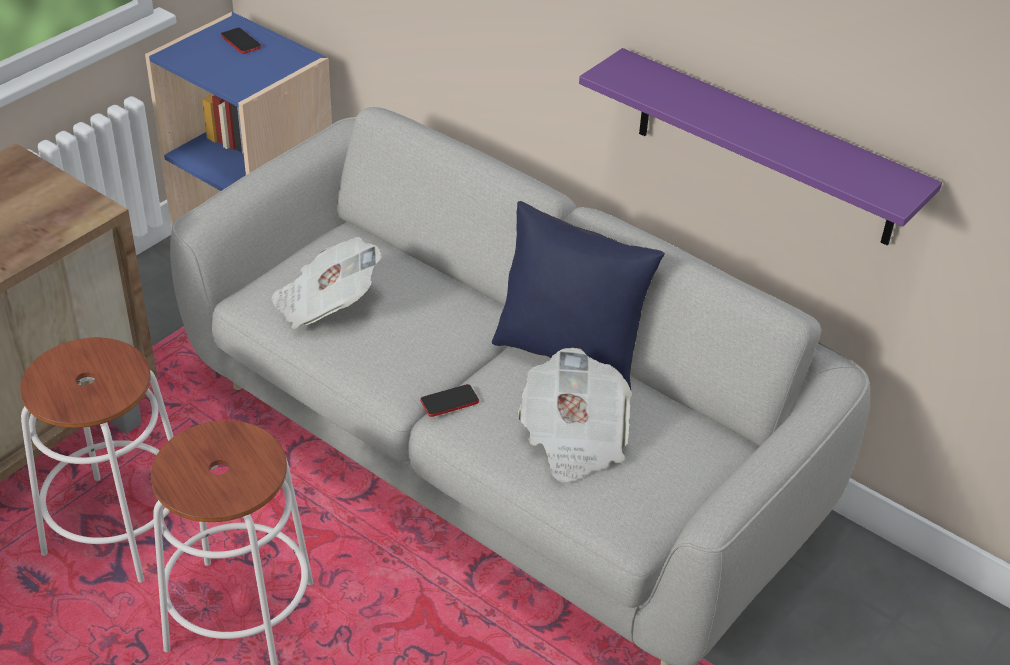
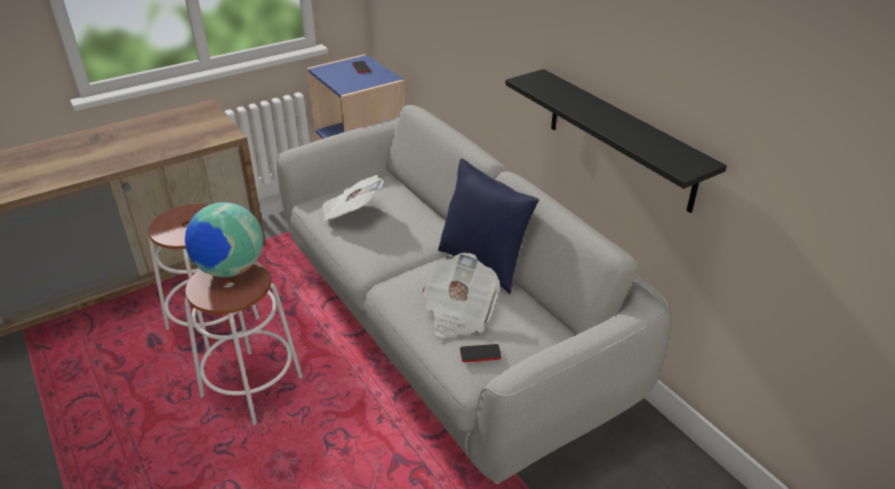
camera: 20 degrees right, 5 degrees down
(208, 443) = (230, 269): none -> globe
(449, 401) = (394, 277): phone -> phone (480, 354)
(765, 148) = (620, 139): purple shelf -> black shelf

